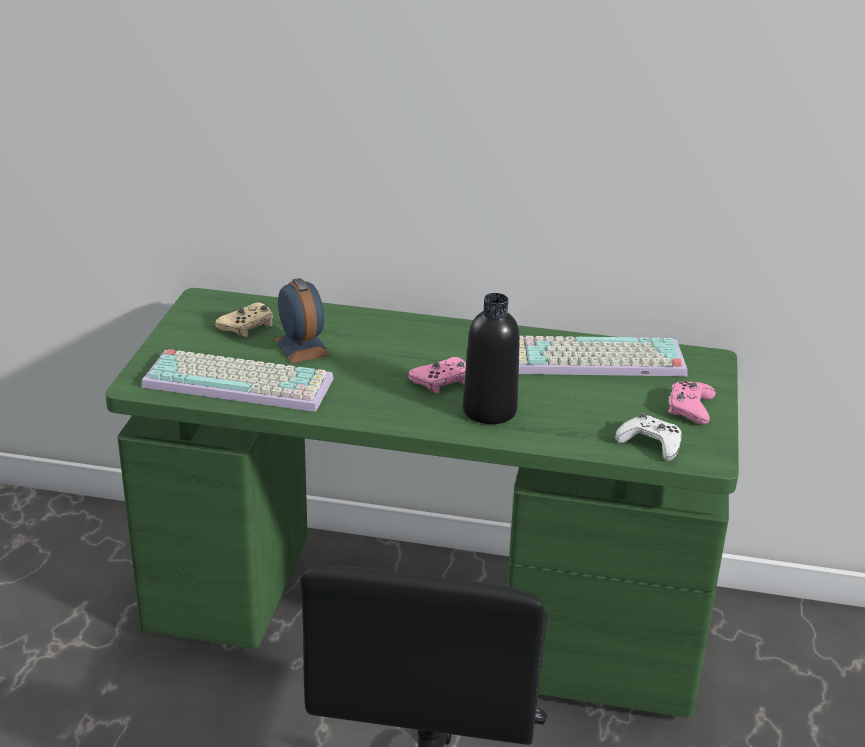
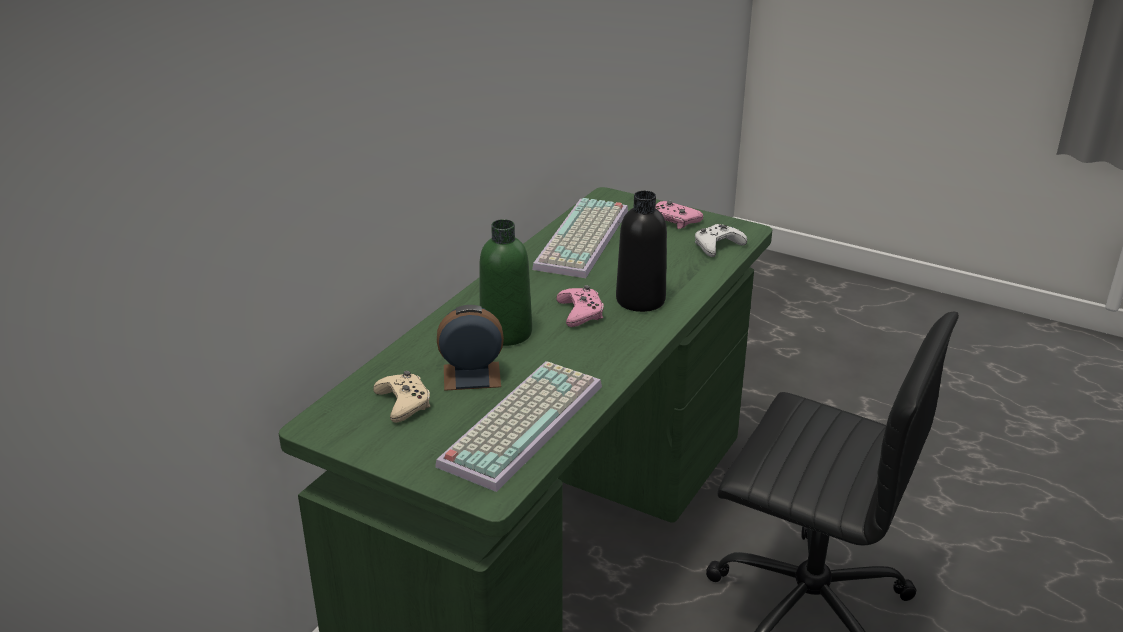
camera: 70 degrees left, 0 degrees up
(381, 350) = (506, 333): none -> green bottle

